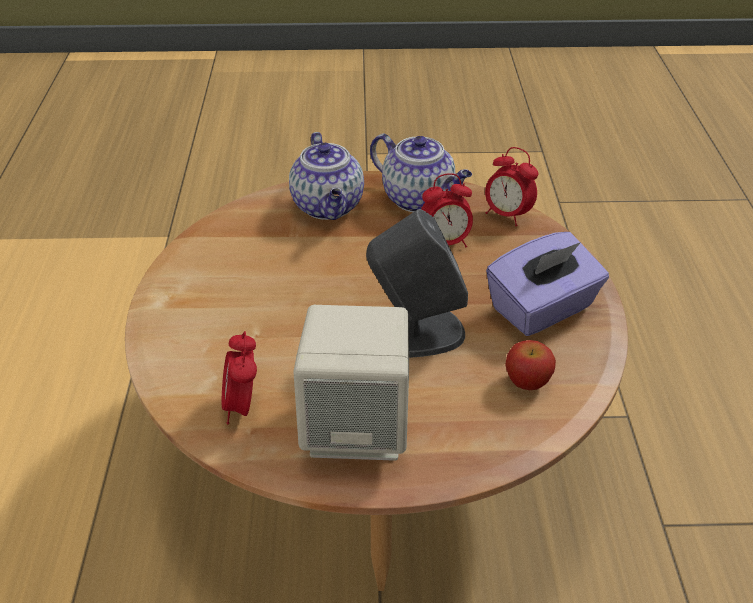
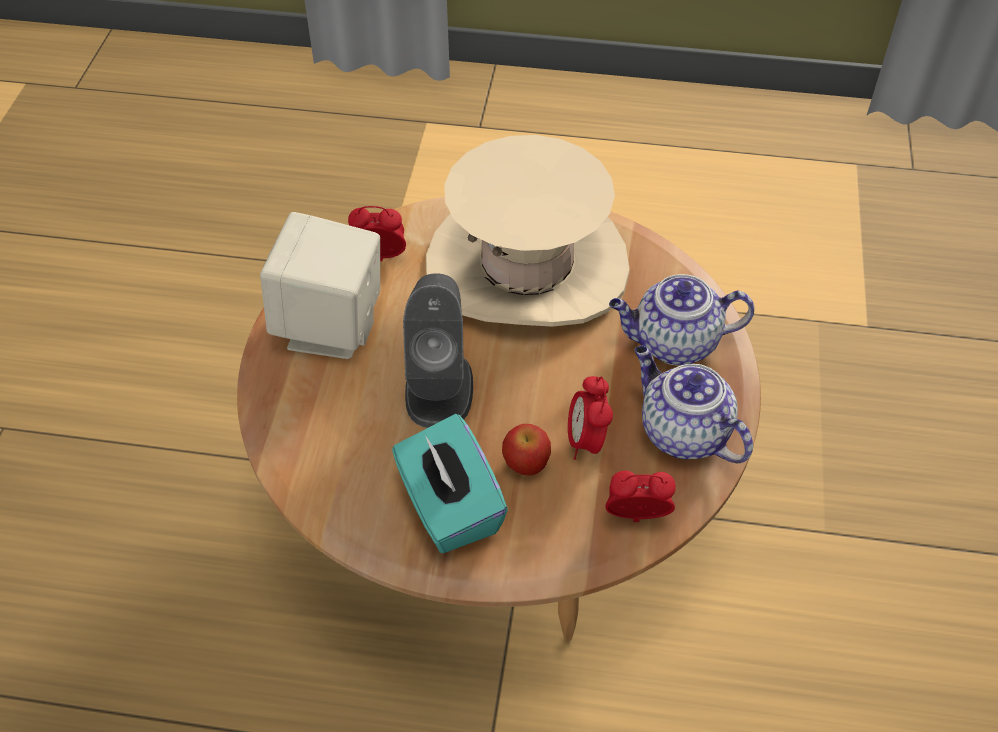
camera: 100 degrees right, 10 degrees up
(243, 296) = (526, 265): none -> beige hat
(419, 199) = (682, 433): teapot -> teapot turned 90 degrees clockwise
(507, 215) = (636, 518): alarm clock -> alarm clock turned 45 degrees clockwise
(527, 382) = (345, 464): apple -> apple (526, 463)
(542, 309) = (449, 507): purple tissue box -> turquoise tissue box

